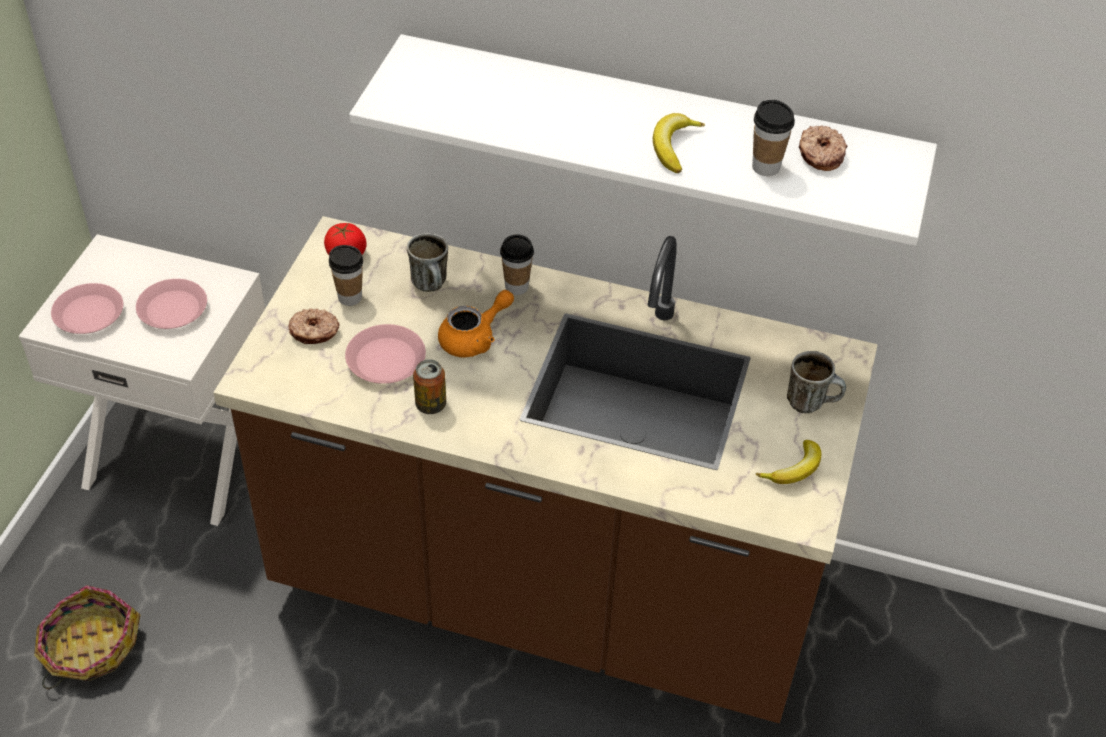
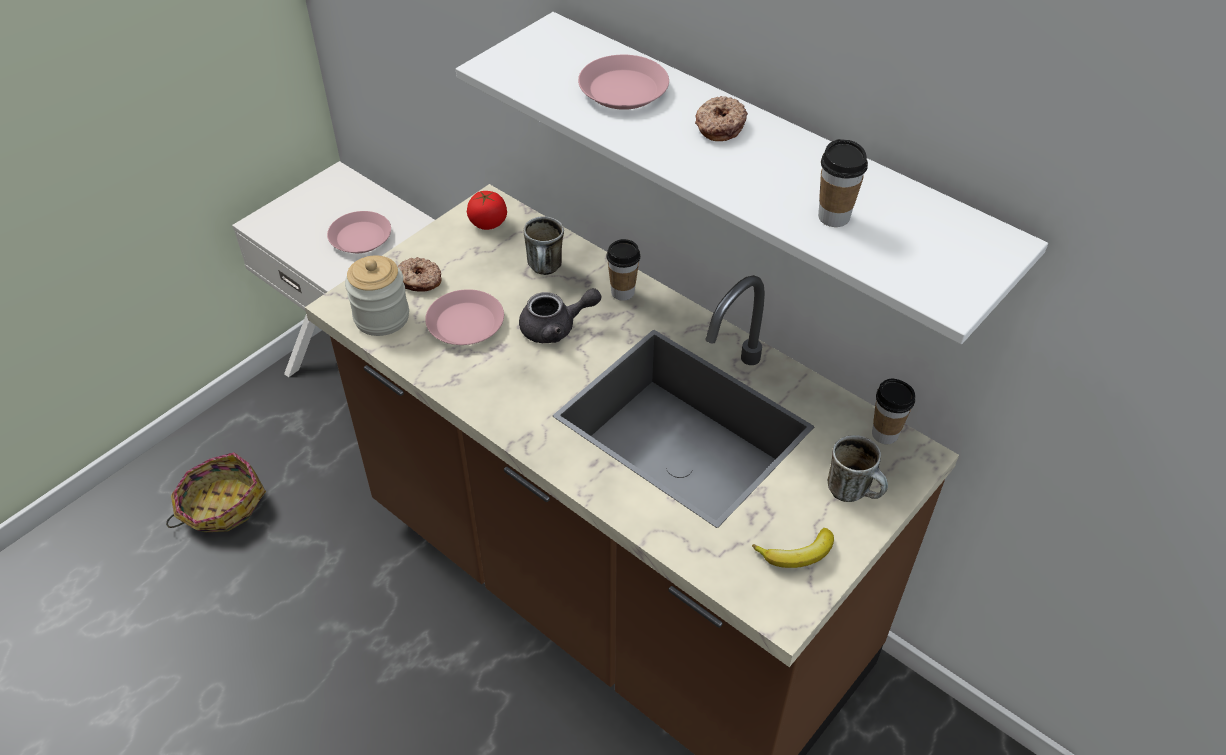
camera: 25 degrees right, 0 degrees up
(89, 314) = (294, 222): pink plate -> pink plate (623, 89)
(299, 379) = (381, 317): none -> jar
(350, 297) = (468, 259): cup -> cup (884, 434)
(430, 405) = (480, 376): can -> none
(474, 338) = (556, 328): orange teapot -> grey teapot
(673, 147) = (747, 173): banana -> none
(820, 155) = (902, 220): donut -> donut (719, 126)

